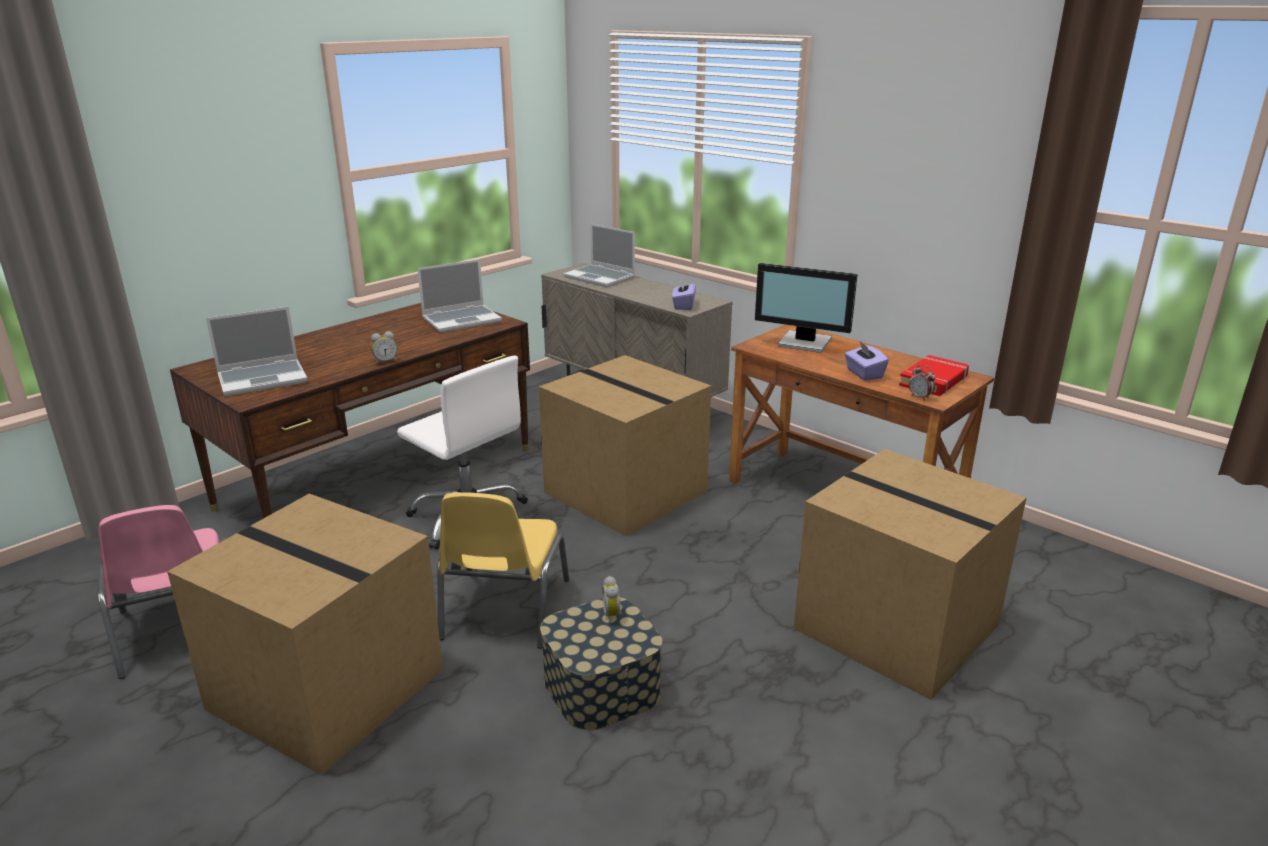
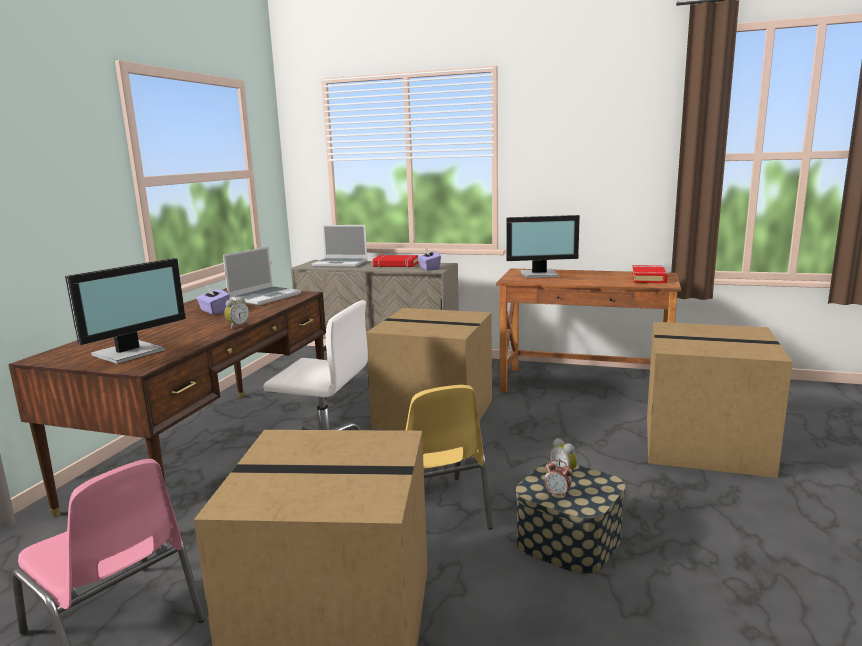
camera: 25 degrees left, 10 degrees down
(263, 378) = (131, 353): laptop -> monitor
(656, 291) = (395, 265): none -> red book
(864, 374) = (603, 281): purple tissue box -> purple tissue box (214, 311)
(920, 397) = (657, 285): alarm clock -> alarm clock (557, 494)

